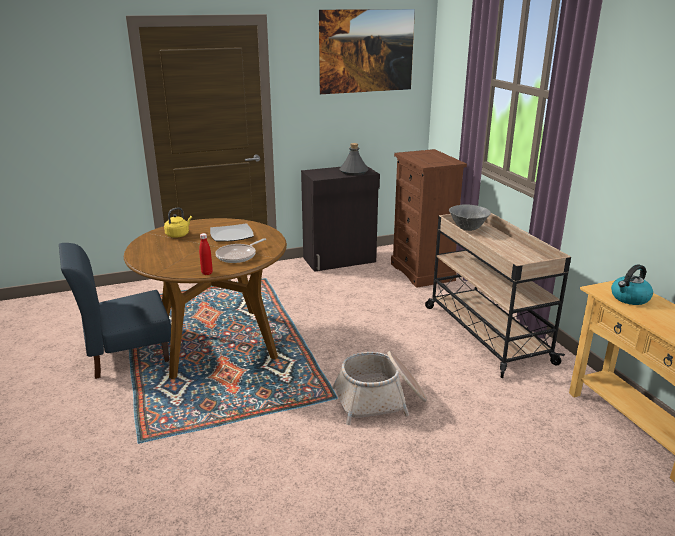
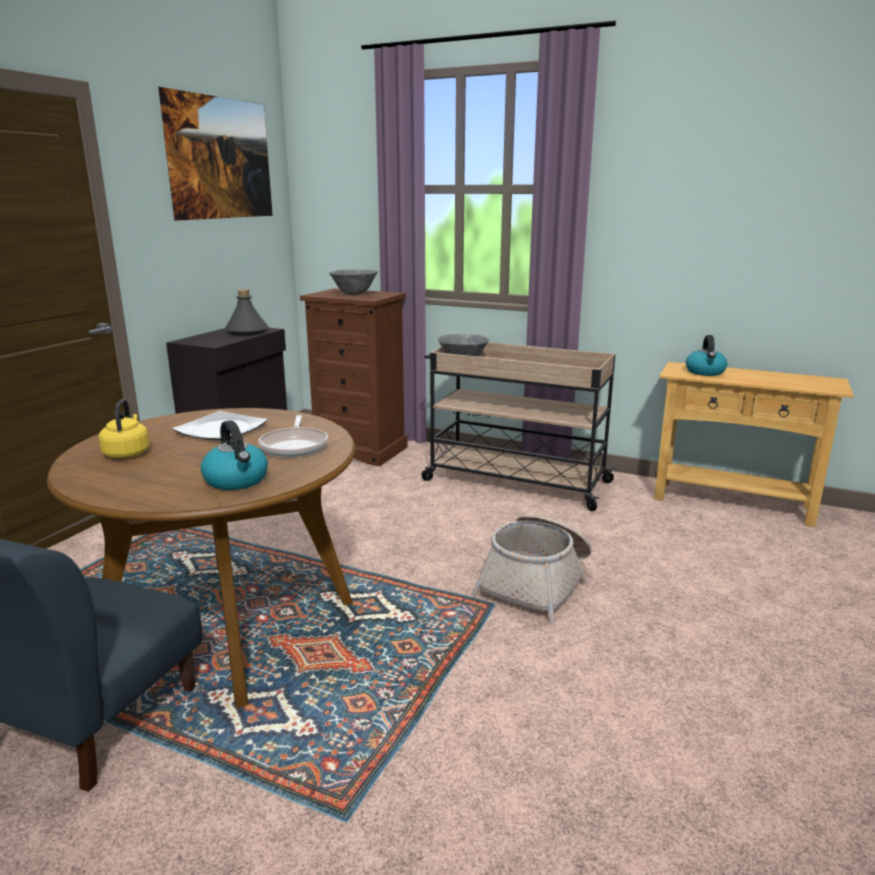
camera: 45 degrees left, 5 degrees down
(183, 265) = (237, 480): none -> kettle
(207, 273) = (302, 476): red bottle -> none
(427, 159) = (354, 295): none -> grey bowl

